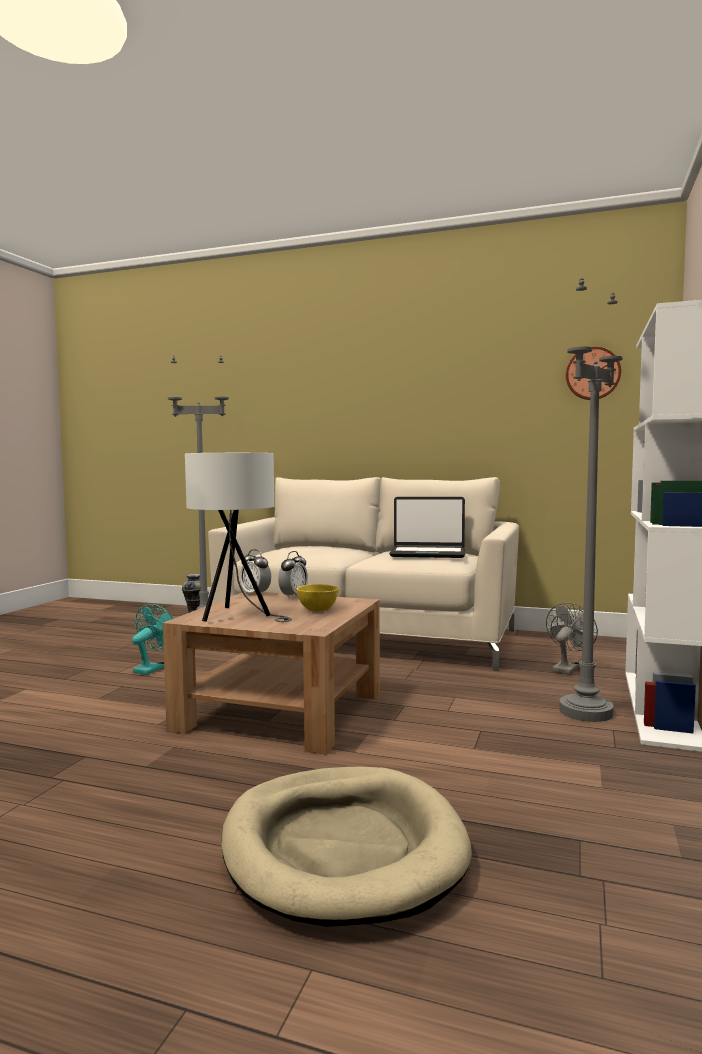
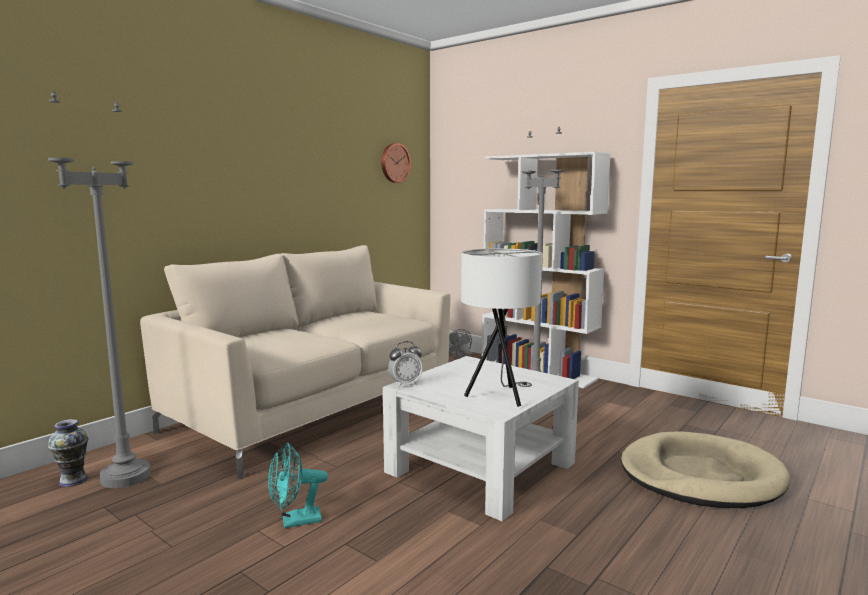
camera: 70 degrees left, 5 degrees up
(153, 668) = (295, 521): turquoise fan -> turquoise fan turned 60 degrees counterclockwise
(281, 710) = (481, 467): brown coffee table -> white coffee table
(293, 596) = (432, 374): alarm clock -> none
(317, 610) = (493, 373): yellow bowl -> none
(427, 554) = (372, 317): laptop -> none

